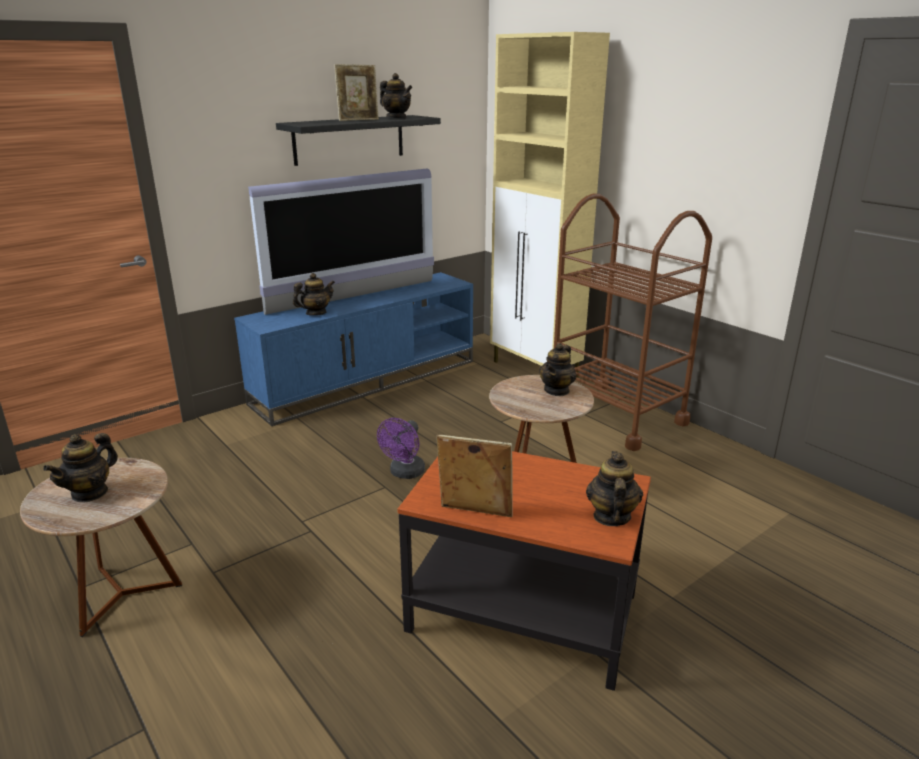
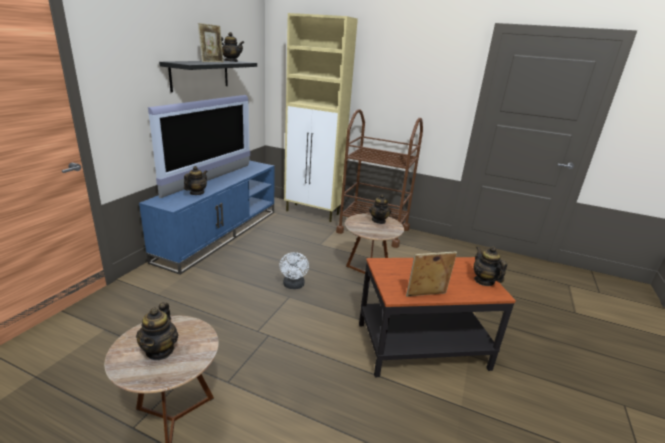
camera: 30 degrees left, 0 degrees up
(404, 473) = (293, 286): purple fan -> white fan

